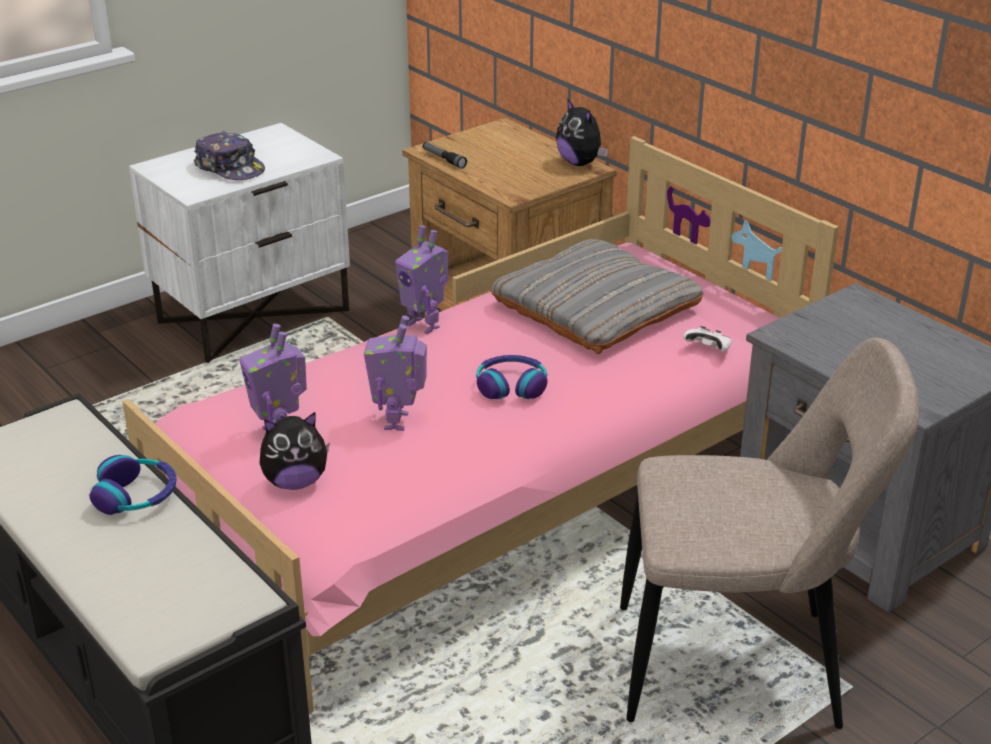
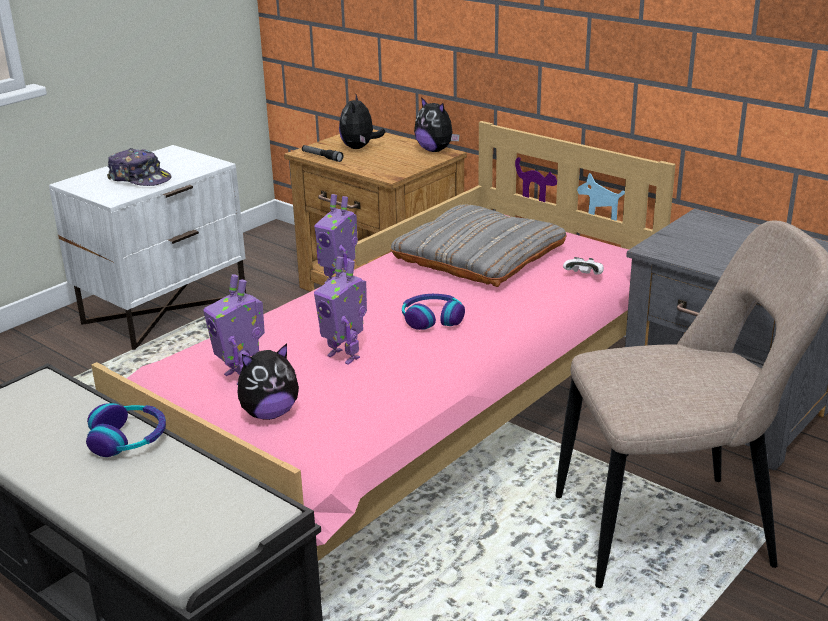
camera: 10 degrees left, 5 degrees down
(398, 421) = (345, 356): toy robot -> toy robot turned 45 degrees counterclockwise
(492, 150) = (359, 148): none -> plush toy

